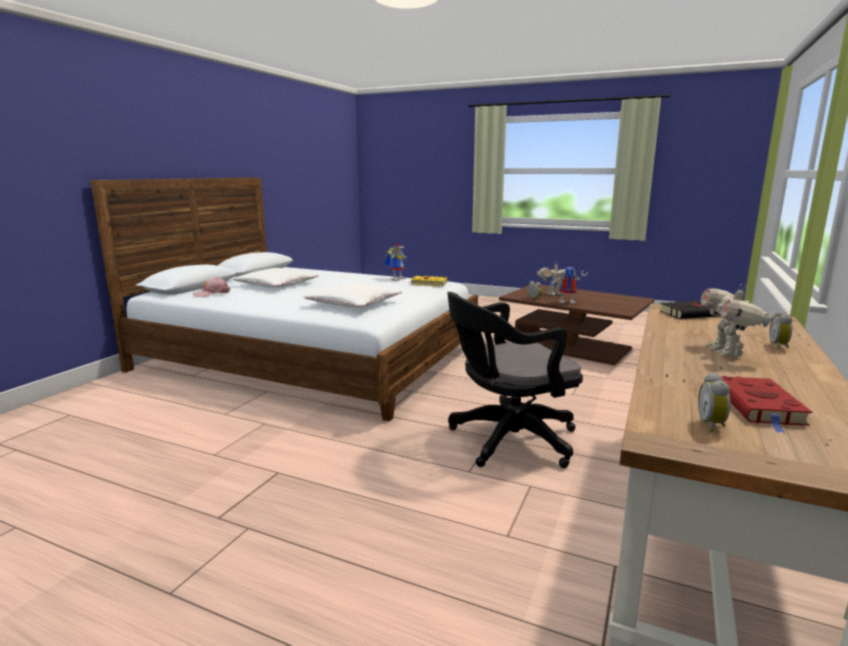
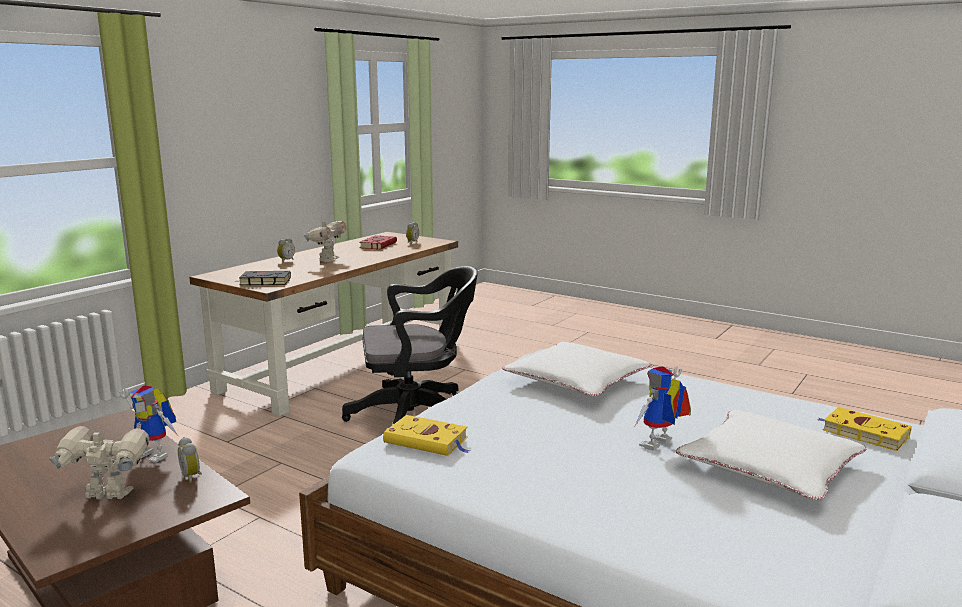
camera: 170 degrees left, 0 degrees up
(212, 293) = (862, 433): pink cap -> yellow book
(397, 279) = (487, 477): toy robot -> toy robot (659, 446)

